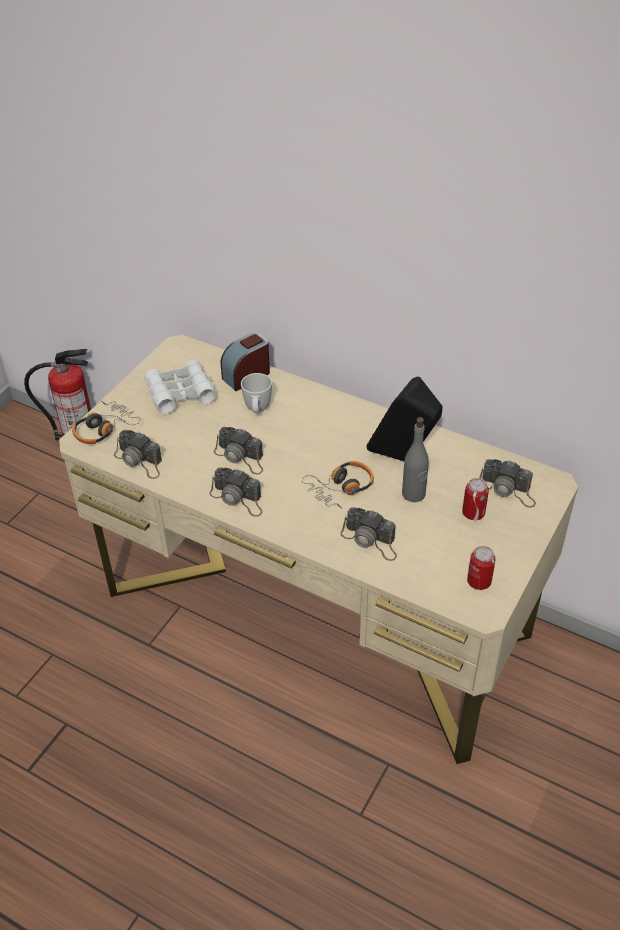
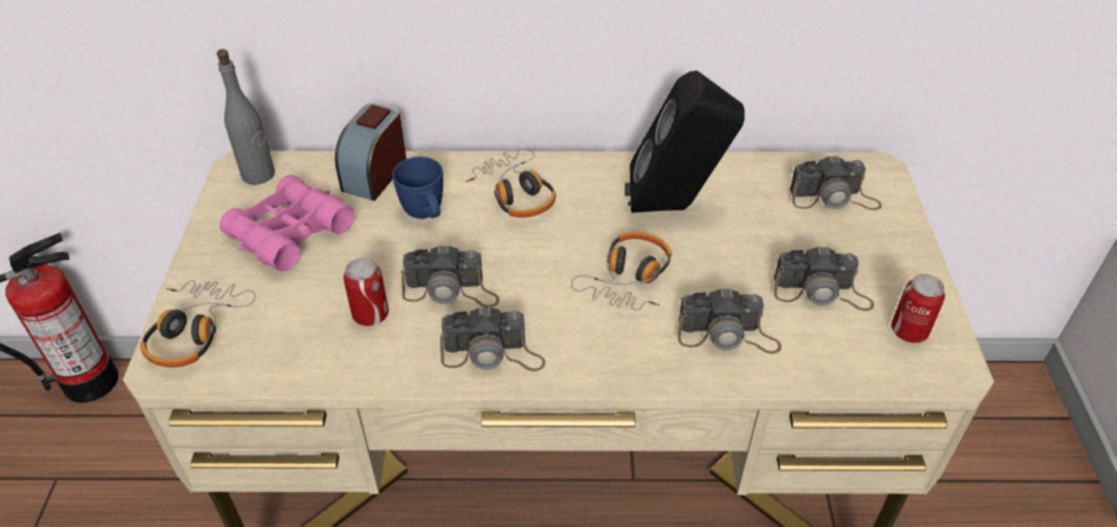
camera: 30 degrees left, 0 degrees up
(140, 461) = (292, 358): camera -> camera (822, 292)
(180, 393) = (290, 233): white binoculars -> pink binoculars
(257, 410) = (426, 216): white mug -> blue mug
(316, 415) = (515, 193): none -> headphones
(413, 494) = (728, 248): grey bottle -> grey bottle (258, 174)
(473, 513) = (821, 243): can -> can (370, 315)

